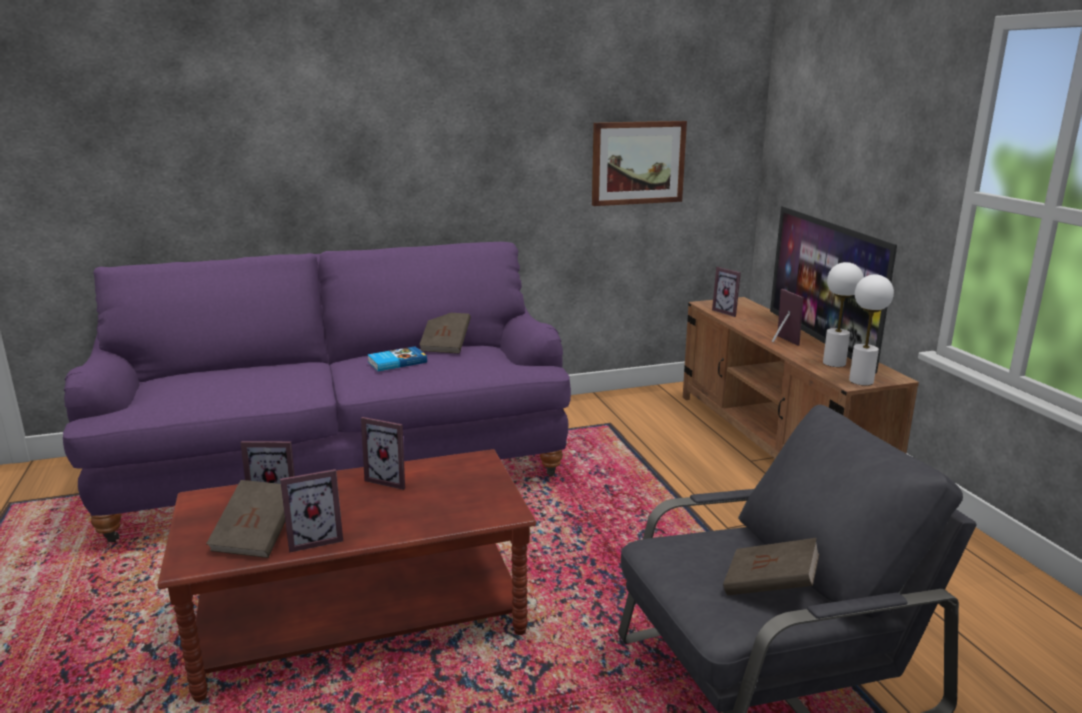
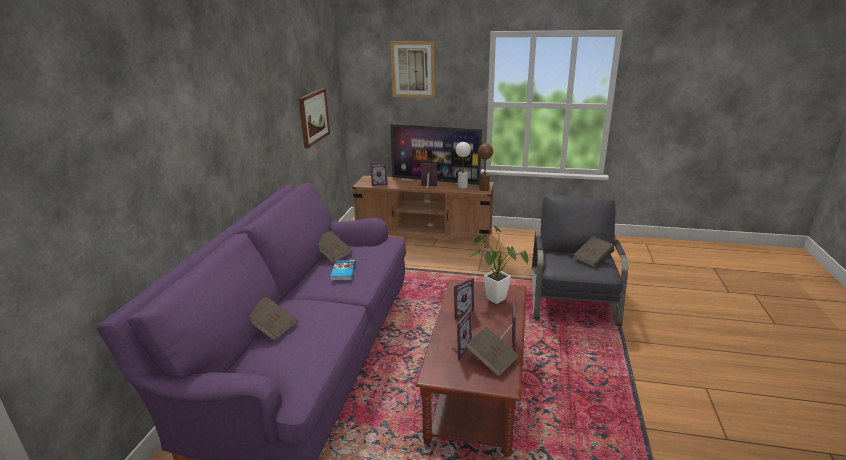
camera: 60 degrees left, 5 degrees up
(236, 365) = (272, 327): none -> brown book
(461, 497) = (493, 297): none -> potted plant
(855, 105) = (413, 69): none -> picture
(861, 381) = (484, 189): white table lamp -> brown table lamp

